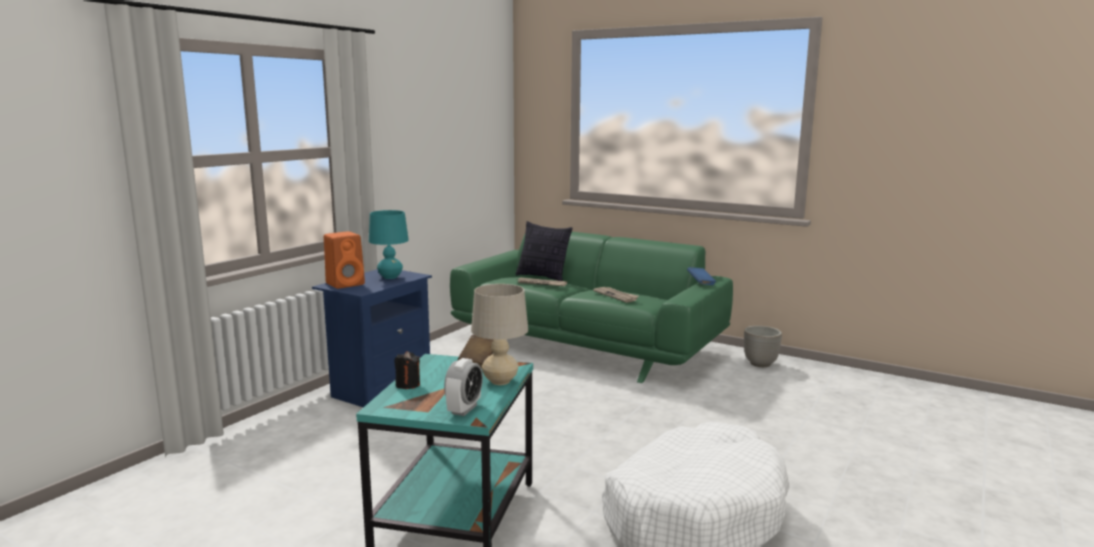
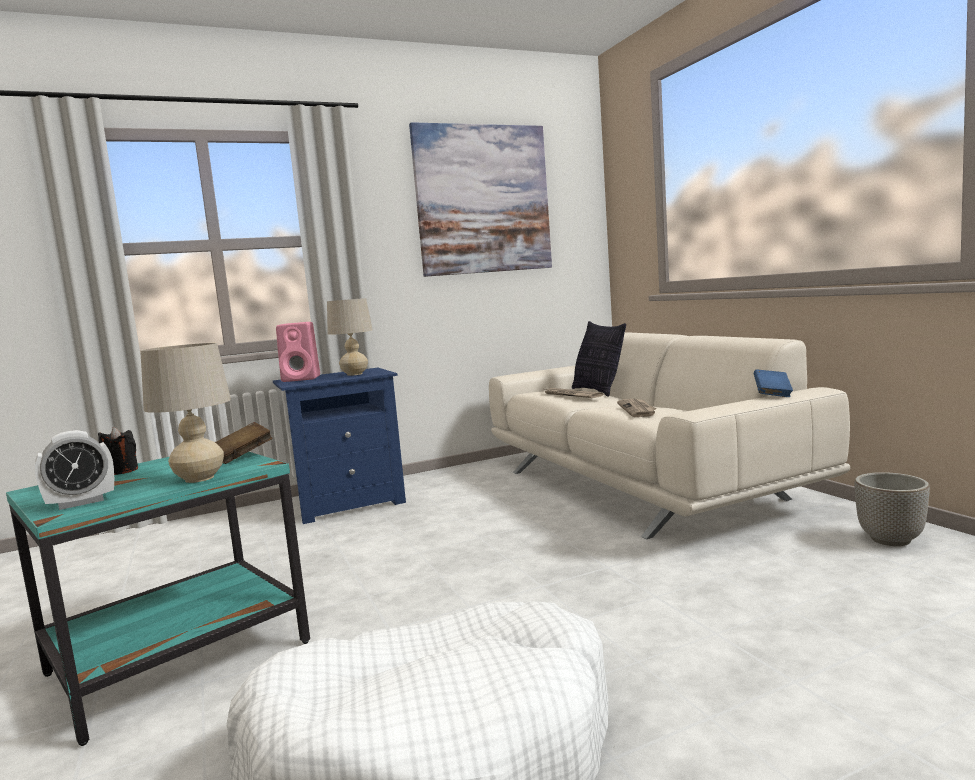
camera: 35 degrees right, 5 degrees down
(346, 284) = (302, 378): orange speaker -> pink speaker
(390, 277) = (355, 374): turquoise table lamp -> beige table lamp
(443, 115) = (483, 200): none -> picture
(587, 346) = (639, 484): green sofa -> beige sofa

